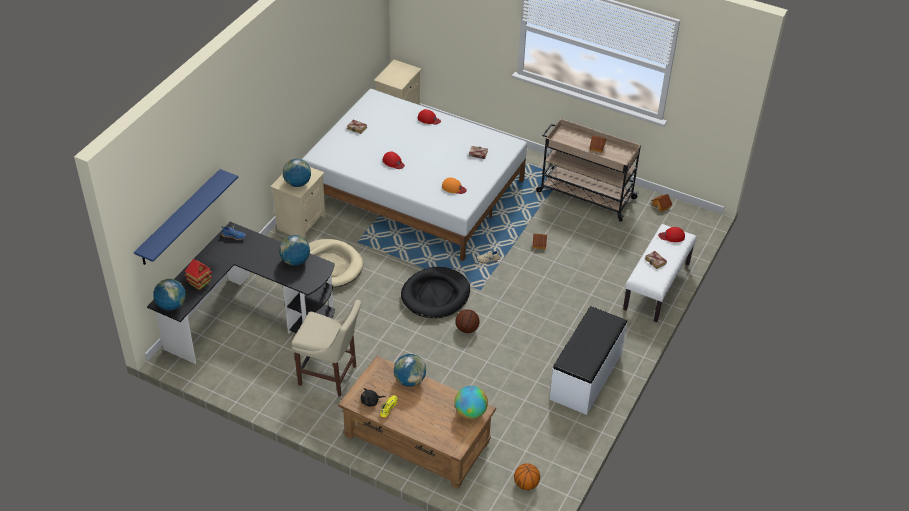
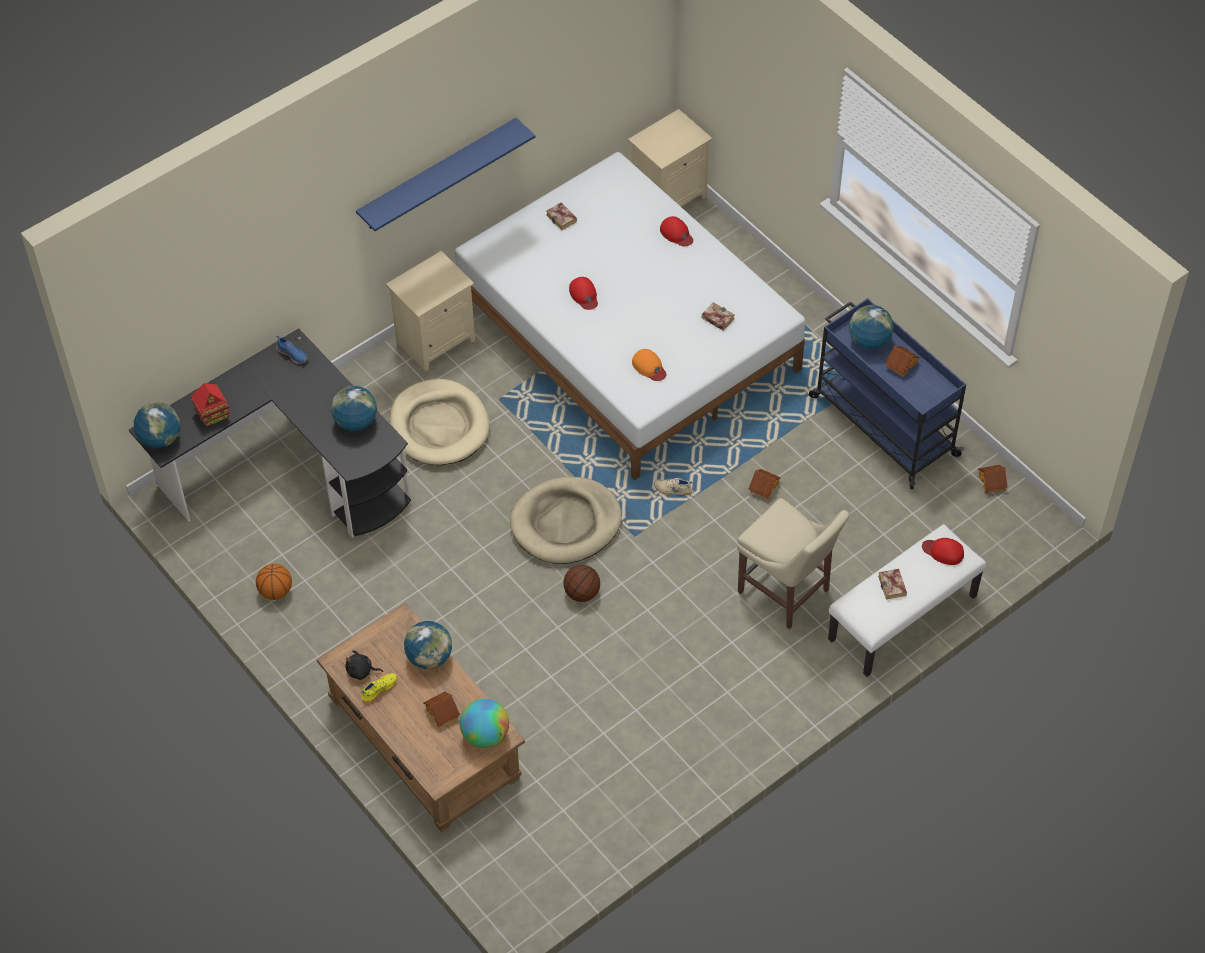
camera: 25 degrees right, 10 degrees up
(179, 218) = (201, 319): blue shelf -> blue shelf (438, 175)
(297, 183) = (426, 291): globe -> globe (869, 341)
(330, 376) = (356, 602): beige chair -> beige chair (786, 594)
(435, 295) = (566, 523): black dog bed -> beige dog bed
(436, 408) = (442, 713): none -> toy house
(526, 484) = (536, 860): basketball -> basketball (275, 591)
(585, 195) = (882, 424): beige cart -> blue cart
(586, 376) = (713, 727): white bench -> none

